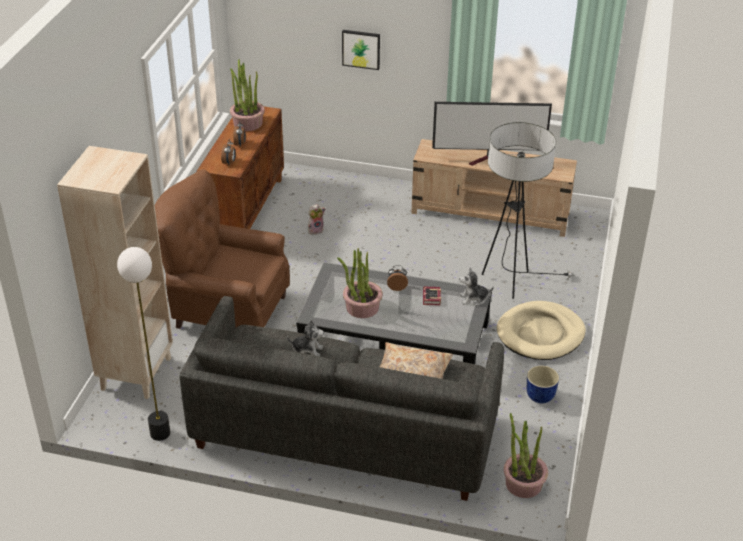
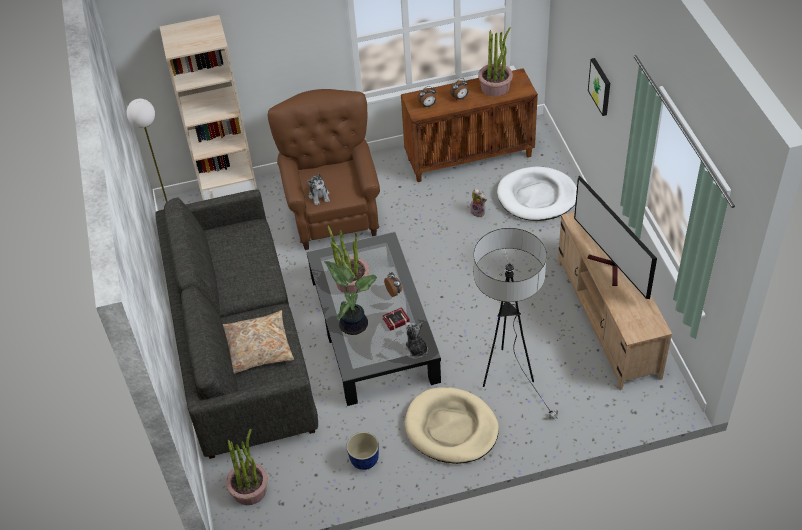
camera: 65 degrees right, 10 degrees up
(307, 350) = (251, 270): plush toy -> plush toy (319, 196)
(330, 195) = (537, 197): none -> white dog bed
(414, 323) = (354, 324): none -> potted plant

